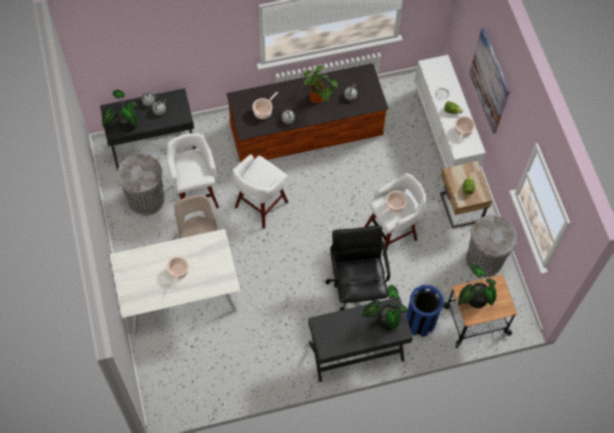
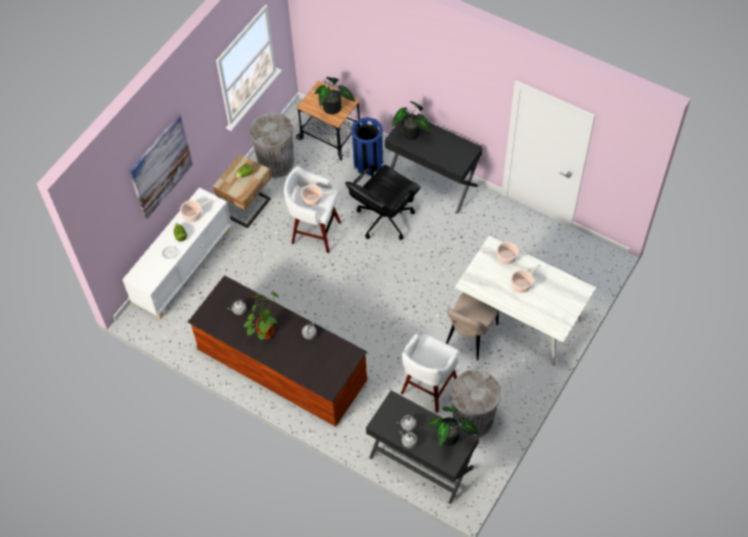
camera: 130 degrees left, 5 degrees down
(260, 206) = (388, 334): white stool -> none
(263, 111) = (320, 358): cooking pot -> cooking pot (504, 257)

